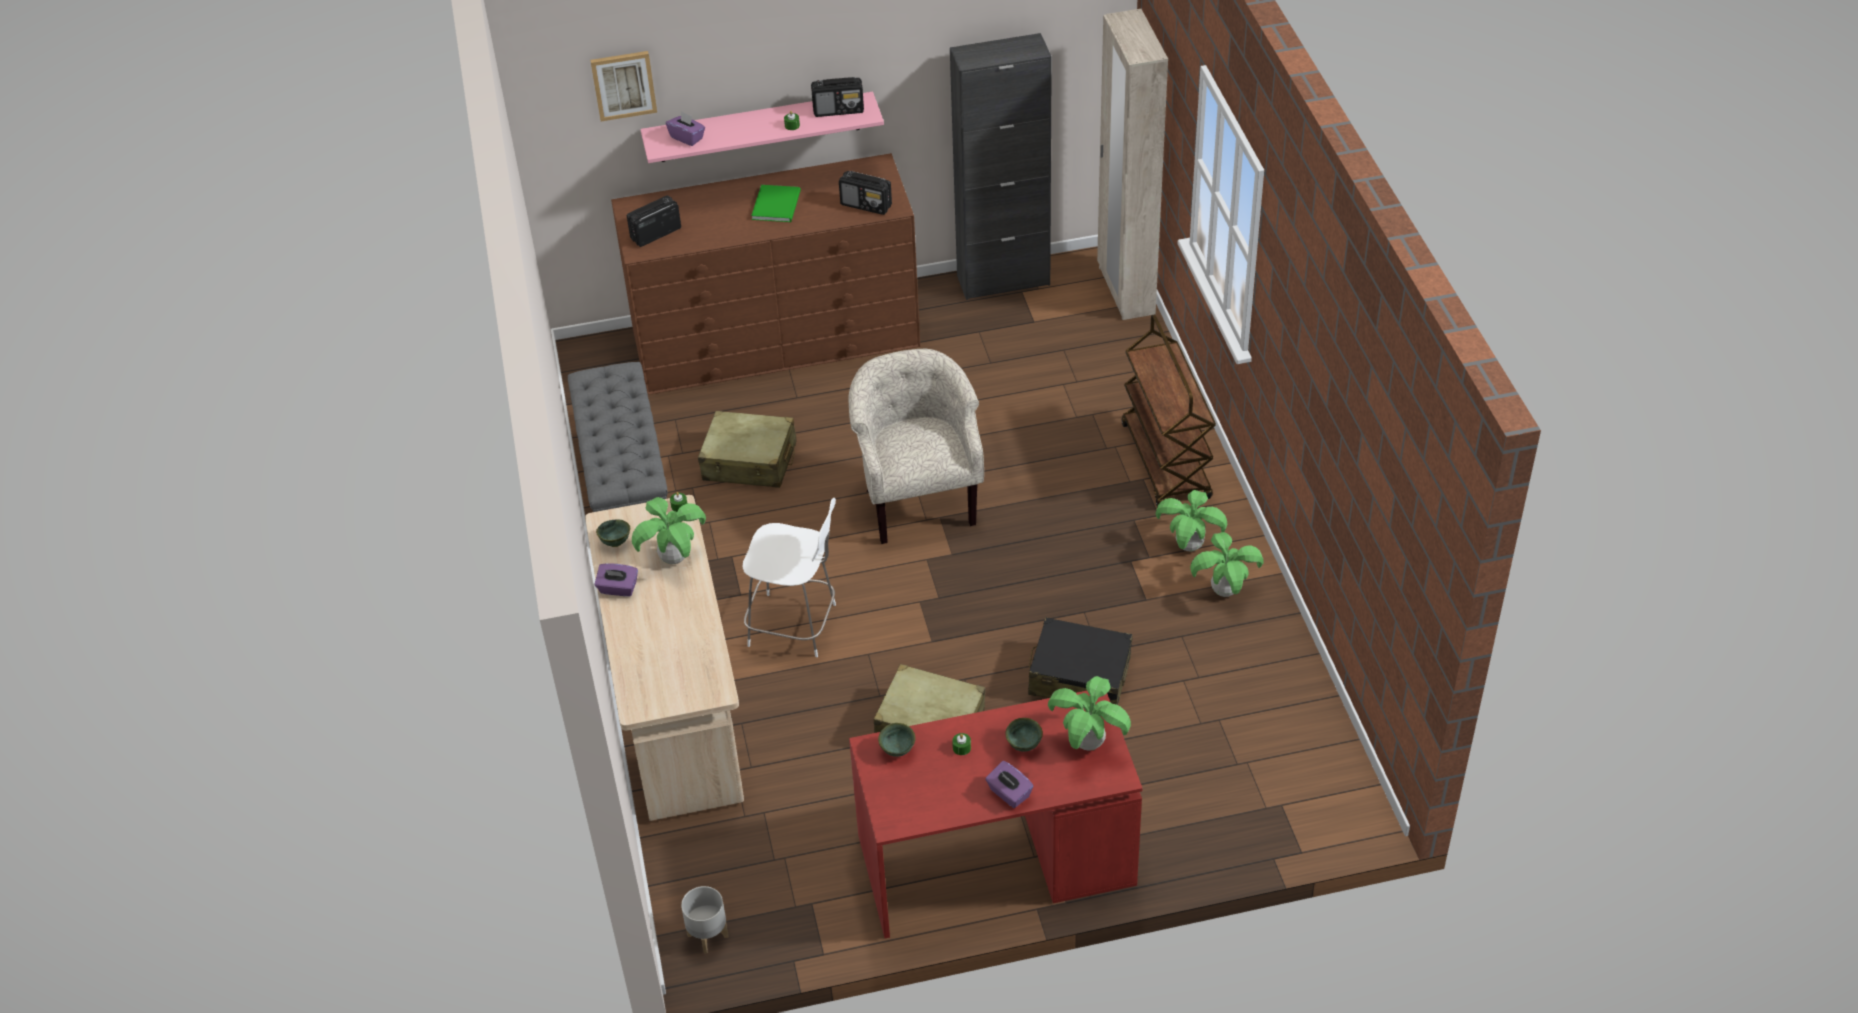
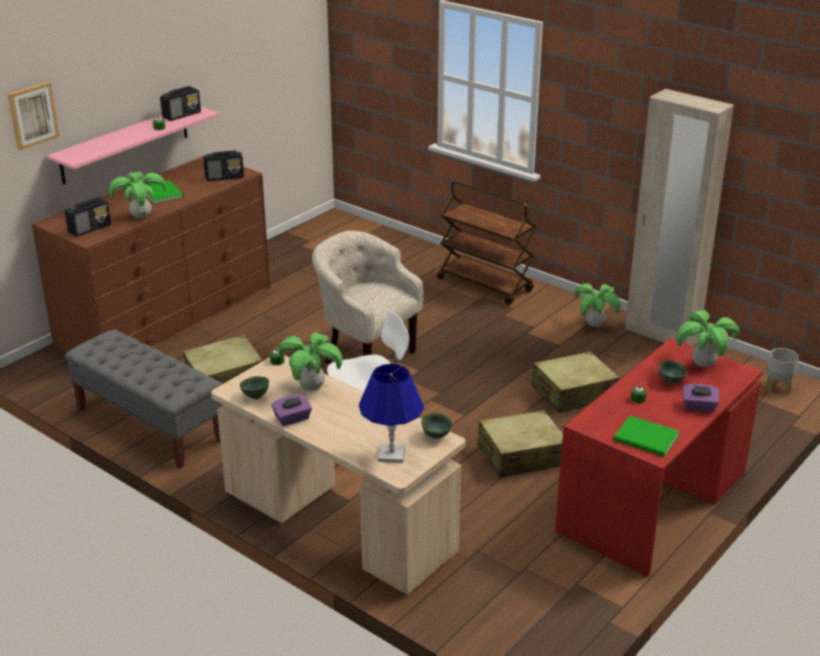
camera: 40 degrees left, 15 degrees down
(654, 681) = (391, 455): none -> blue table lamp
(655, 234) = (90, 228): radio -> radio turned 150 degrees counterclockwise
(687, 137) = (89, 150): purple tissue box -> none
(707, 935) = (533, 641): grey planter -> grey planter (777, 387)
(898, 750) = (603, 417): green bowl -> green bowl (436, 436)
(906, 801) = (647, 439): none -> green book
(1003, 280) = (283, 244): black cabinet -> none
(1079, 676) = (573, 393): black suitcase -> beige suitcase
(1125, 291) = (362, 226): beige wardrobe -> beige wardrobe (661, 335)
(1189, 546) = (549, 314): potted plant -> potted plant (141, 216)

